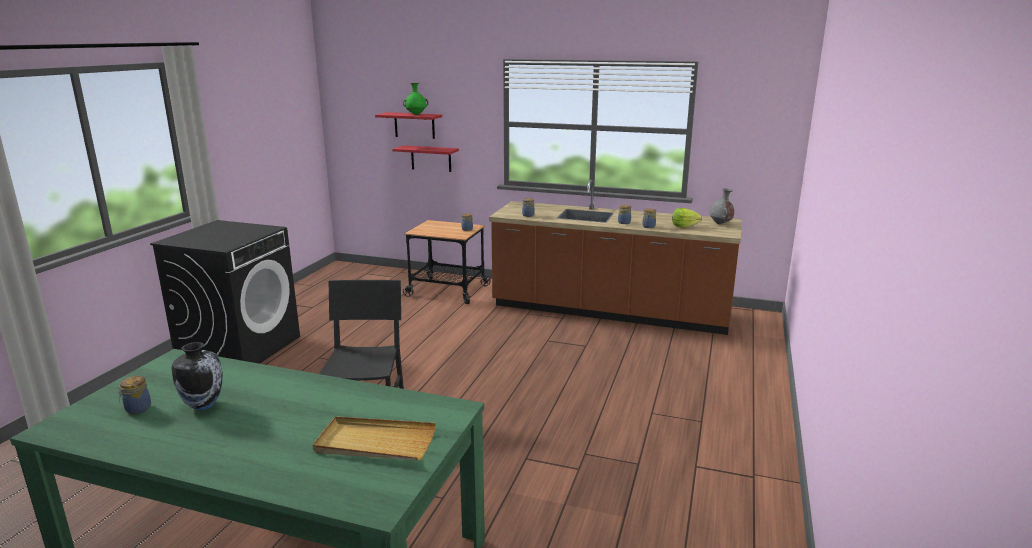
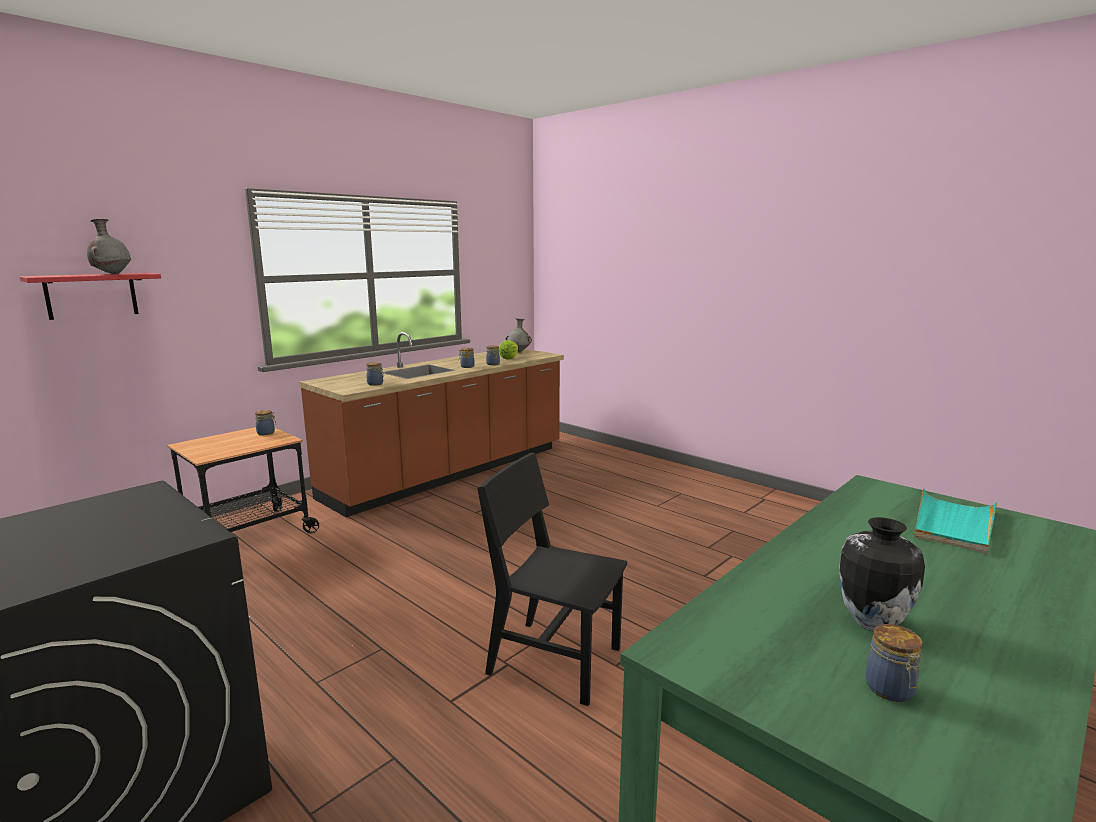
camera: 65 degrees left, 5 degrees down
(375, 443) = (953, 524): beige tray -> turquoise tray
(416, 114) = (112, 274): green vase -> grey vase
(431, 158) = (134, 348): red shelf -> none

